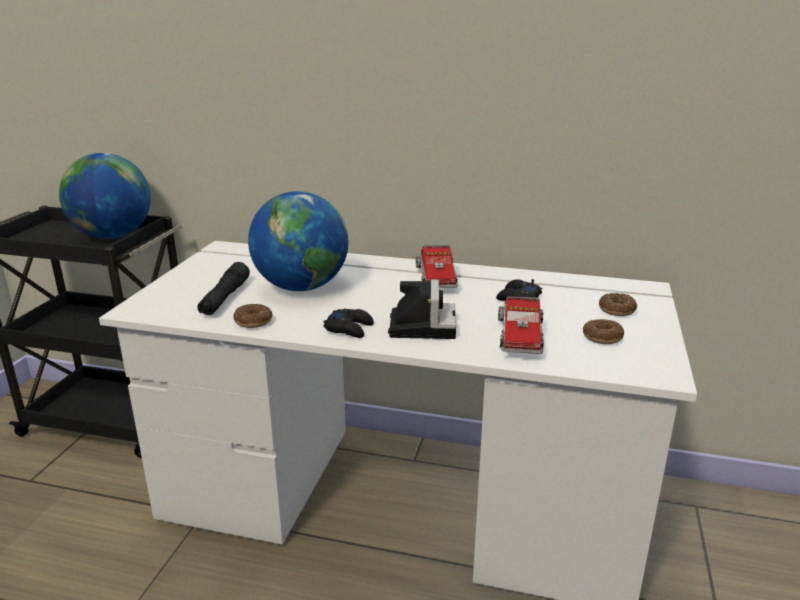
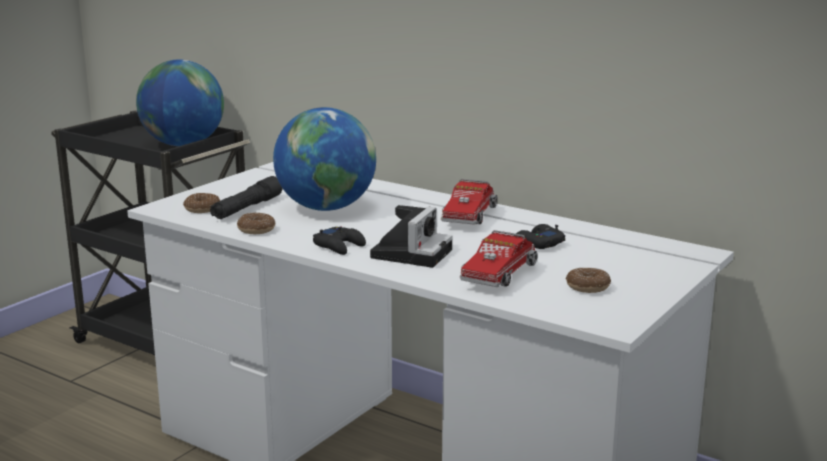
camera: 20 degrees right, 5 degrees down
(616, 310) = (635, 267): donut -> donut (202, 209)

